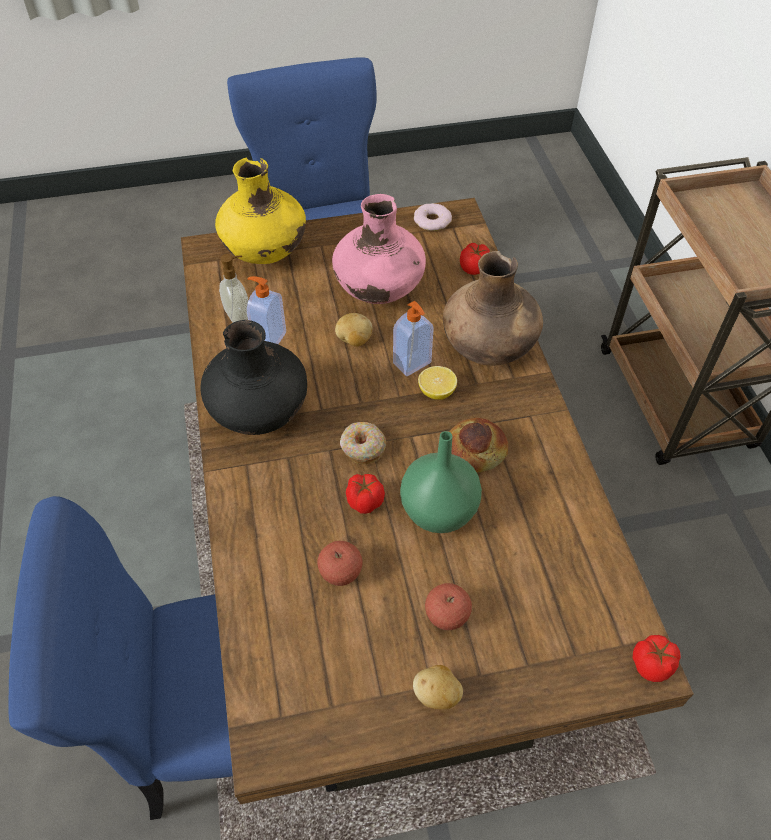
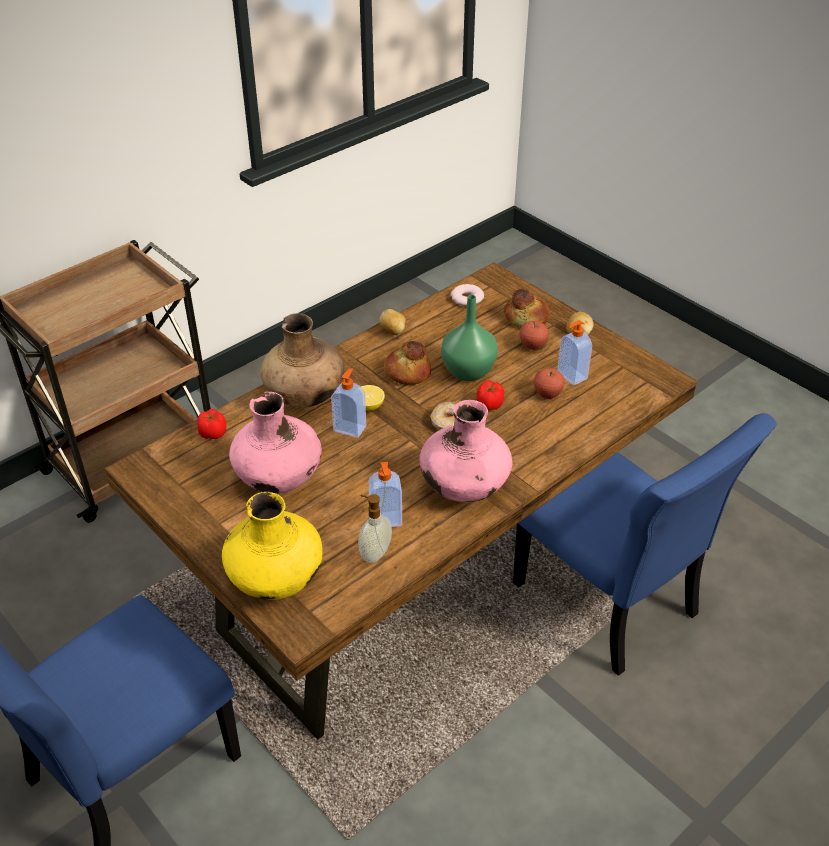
camera: 120 degrees left, 10 degrees down
(259, 412) = (463, 488): black vase -> pink vase
(354, 340) = (349, 469): potato -> potato (393, 331)
(355, 623) = (571, 376): none -> soap dispenser
(432, 220) = (158, 482): donut -> donut (467, 298)
(515, 648) = (526, 317): none -> bread
(652, 665) = (491, 275): tomato -> none

